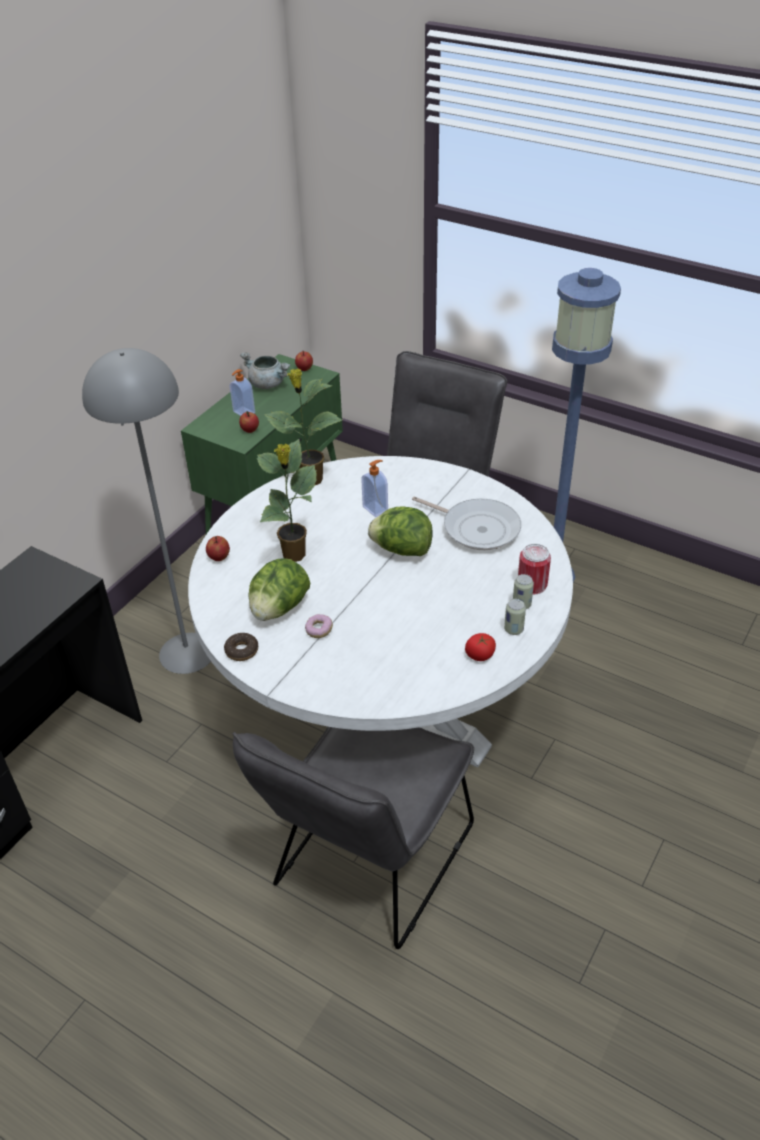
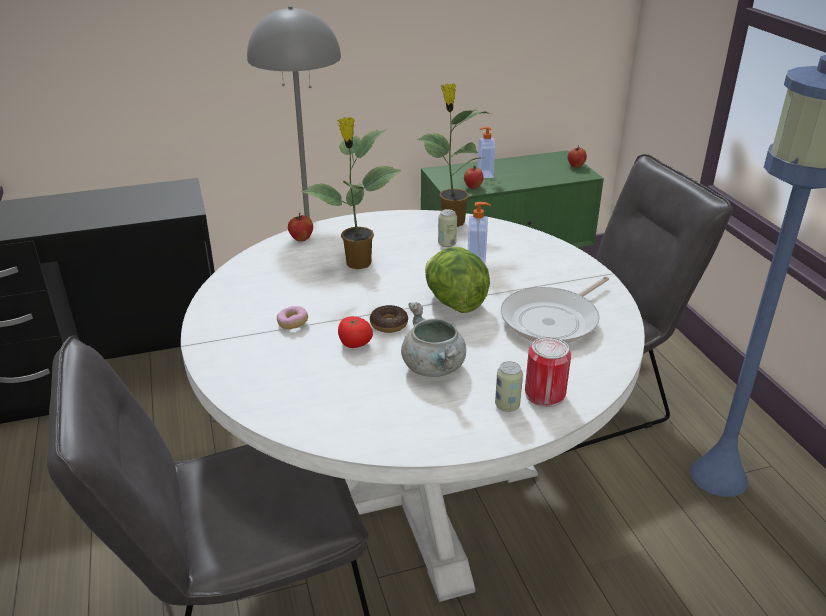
camera: 40 degrees right, 10 degrees down
(241, 650) = (216, 305): donut -> donut (389, 324)
(268, 384) = (531, 165): grey cooking pot -> grey cooking pot (435, 368)
(279, 608) = (288, 292): lettuce -> none
(477, 528) = (553, 320): frying pan -> frying pan turned 60 degrees clockwise
(479, 655) = (399, 423): tomato -> tomato (354, 344)
(513, 629) = (466, 422): can -> can (447, 244)

